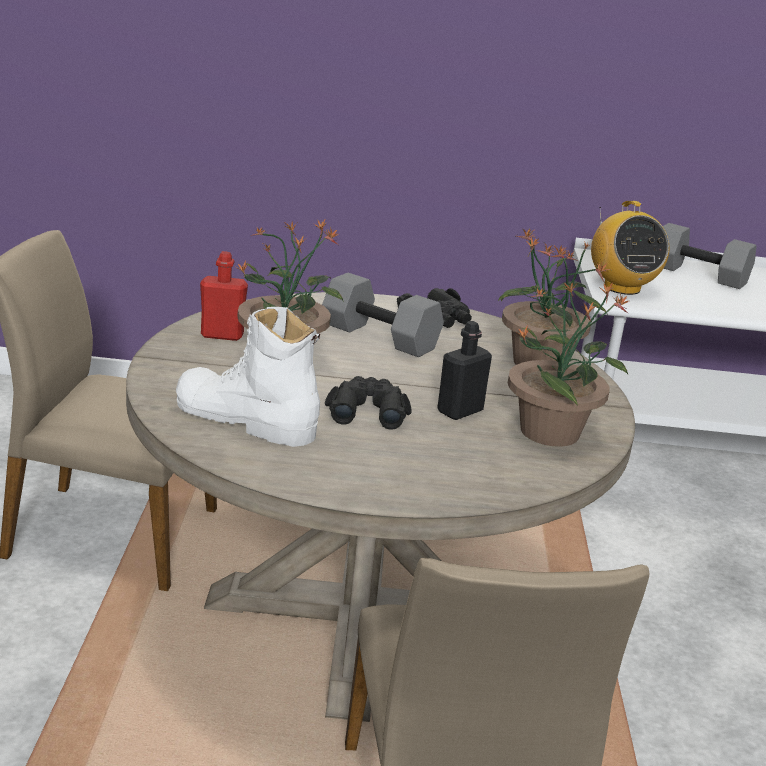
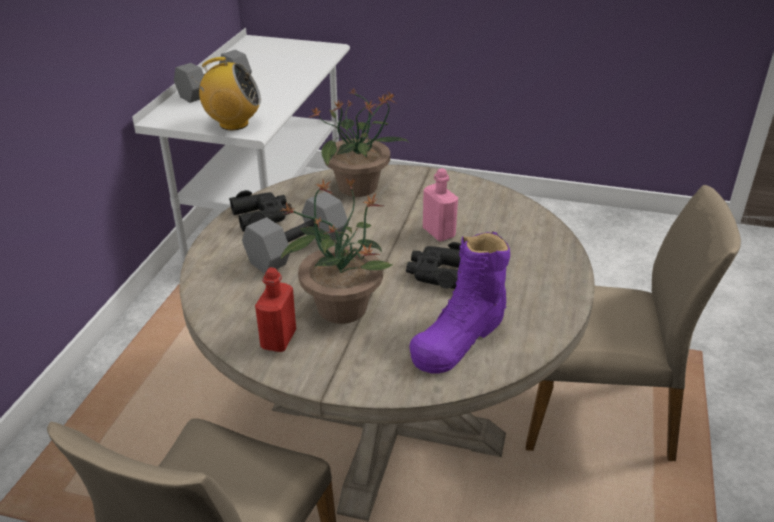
camera: 75 degrees left, 10 degrees up
(245, 420) = (459, 337): white boot -> purple boot
(460, 411) = (438, 233): black bottle -> pink bottle
(551, 431) = (468, 202): potted plant -> none

